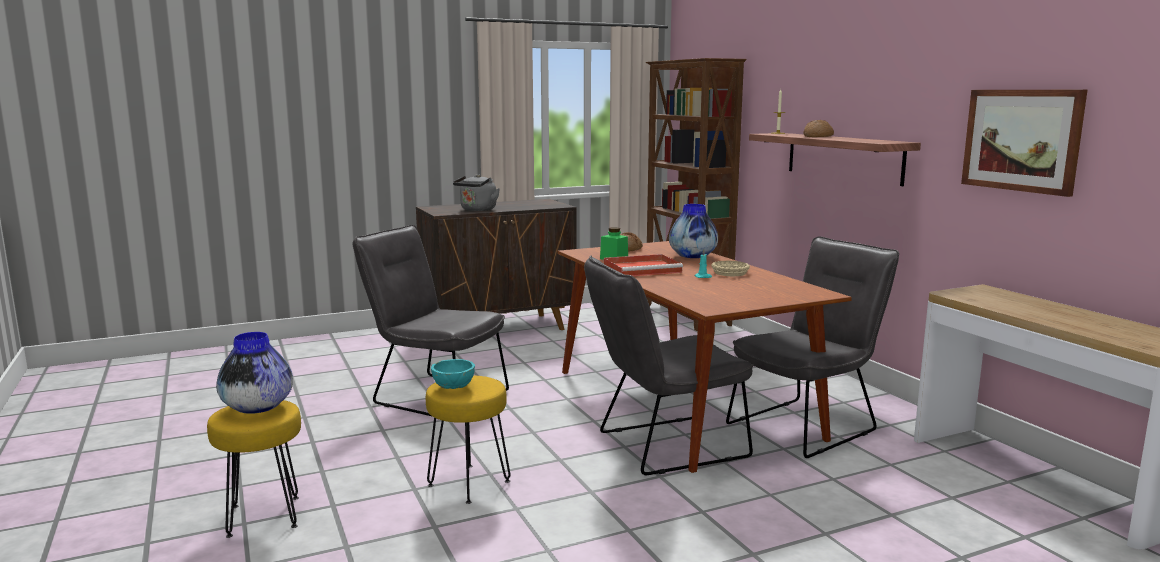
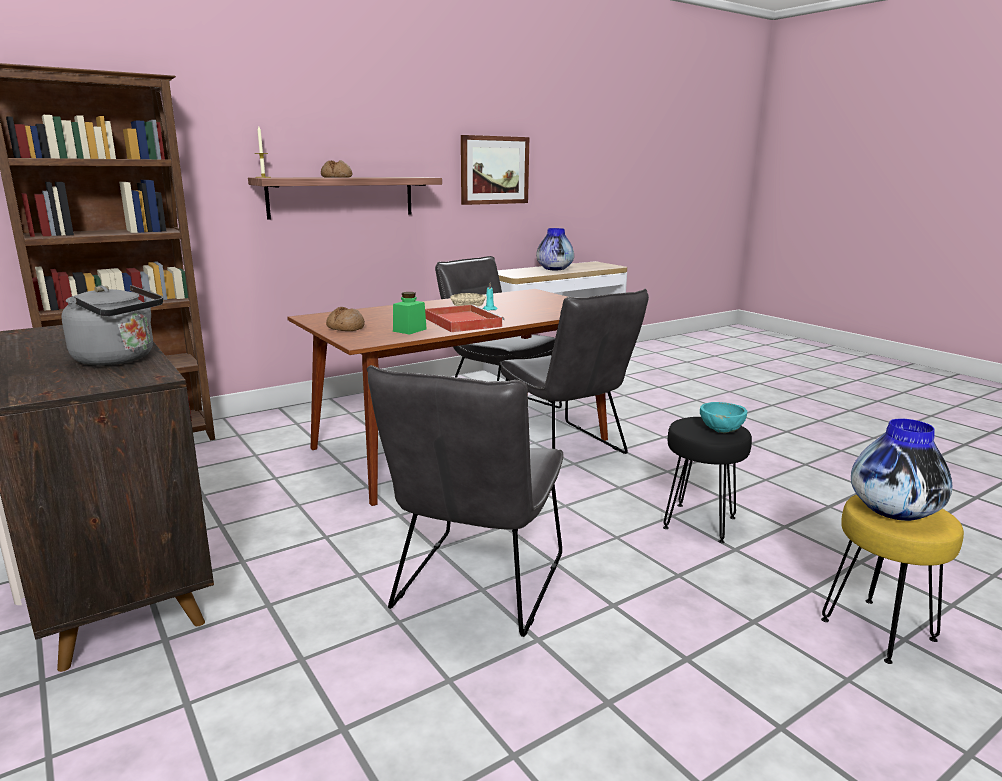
camera: 100 degrees left, 5 degrees up
(469, 483) = (698, 523): yellow stool -> black stool
(693, 256) = (392, 311): vase -> vase (554, 269)

